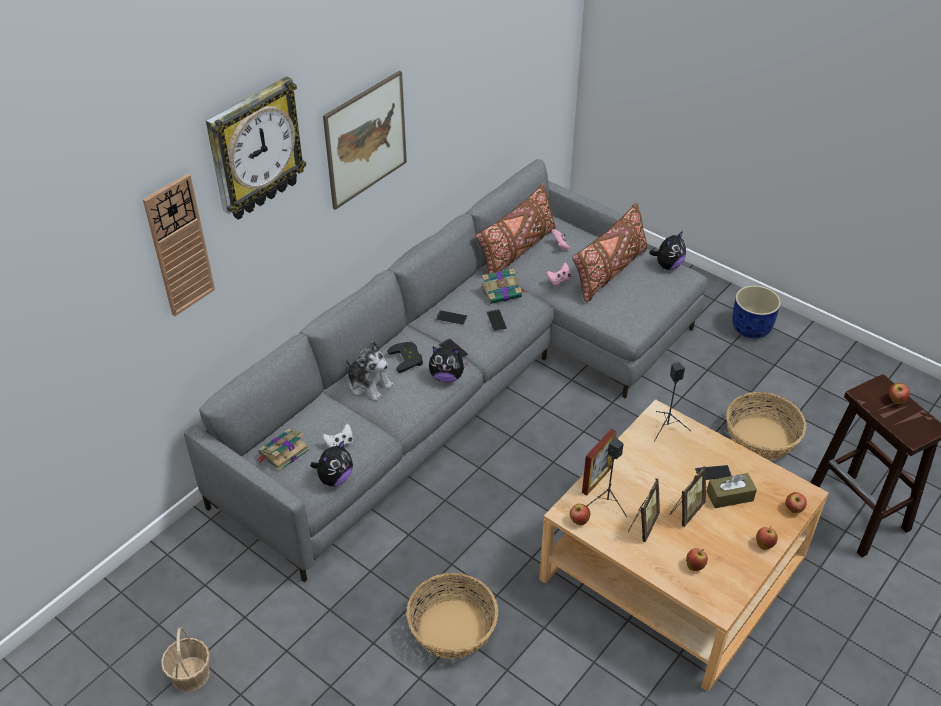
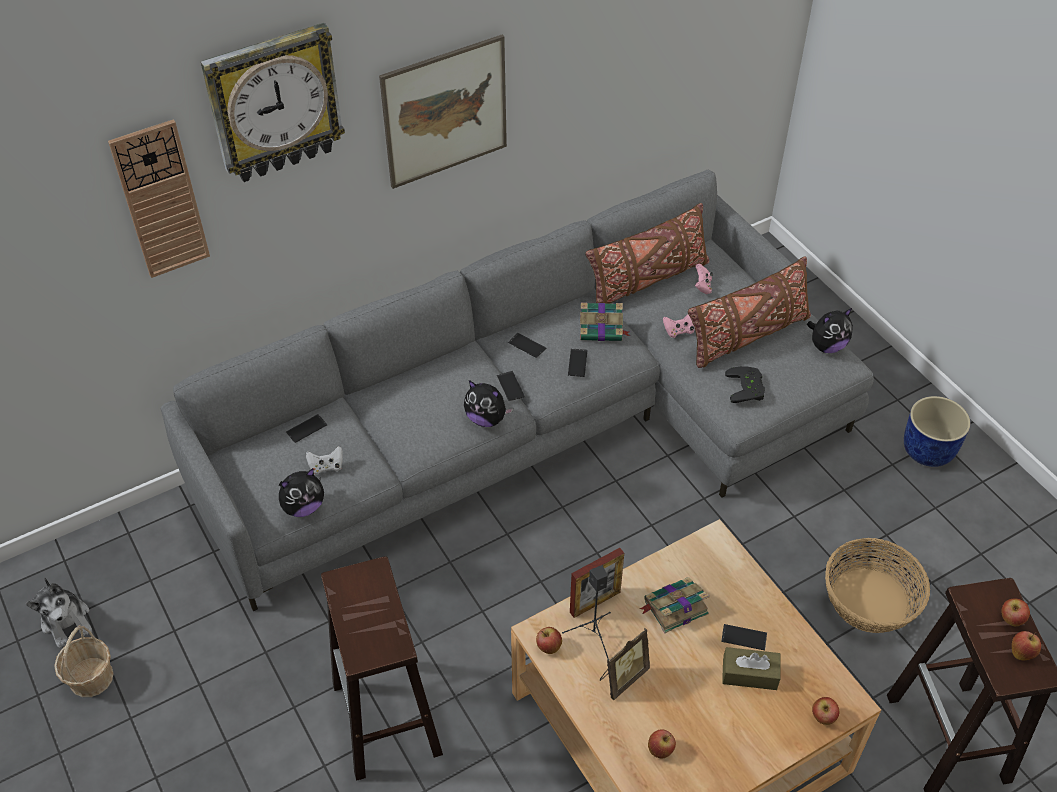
camera: 20 degrees right, 5 degrees up
(283, 453) = (261, 459): book -> book (674, 607)
(308, 420) = (306, 428): none -> phone
(369, 385) = (394, 404): plush toy -> plush toy (67, 621)
(408, 358) = (452, 383): black game controller -> black game controller (748, 388)
(453, 629) = (387, 720): basket -> brown stool
(667, 427) = (716, 560): black speaker -> none
(685, 511) = (684, 676): picture frame -> none
(764, 544) = (762, 751): apple -> apple (1021, 652)

